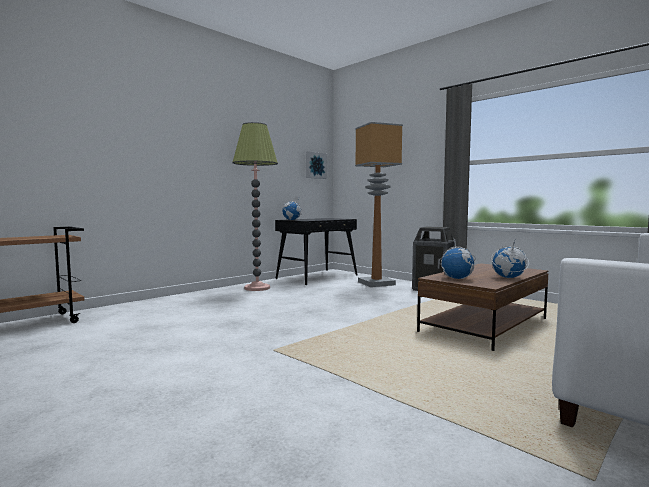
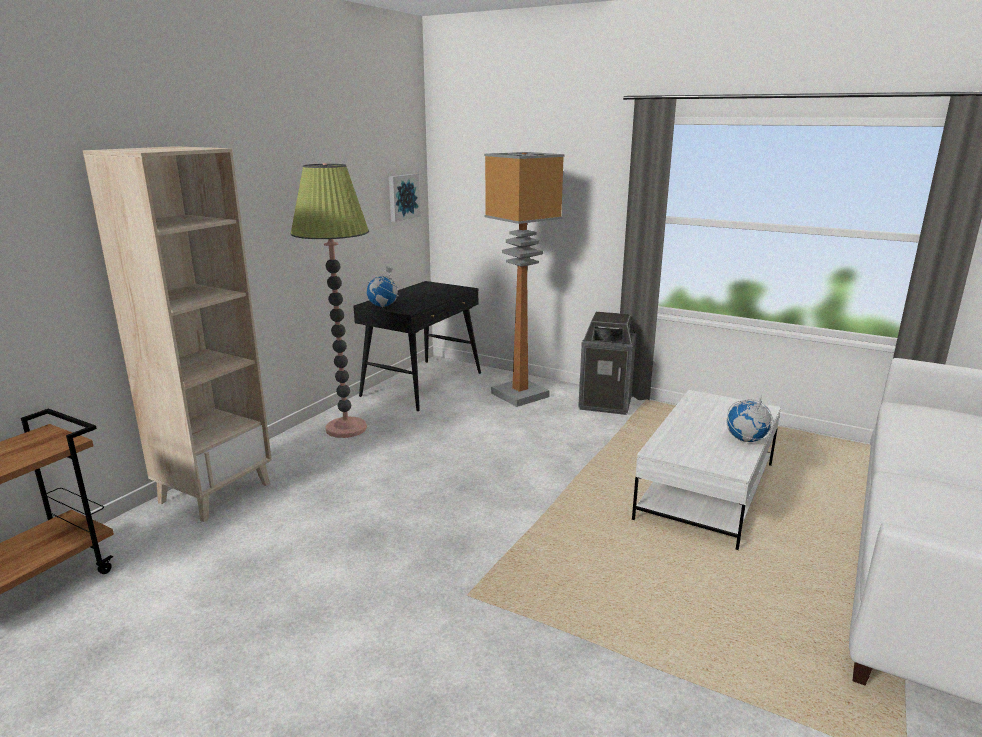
camera: 15 degrees left, 15 degrees up
(161, 303) = (215, 492): none -> beige bookcase
(457, 278) = (686, 450): globe -> none
(485, 325) = (706, 491): brown coffee table -> white coffee table

